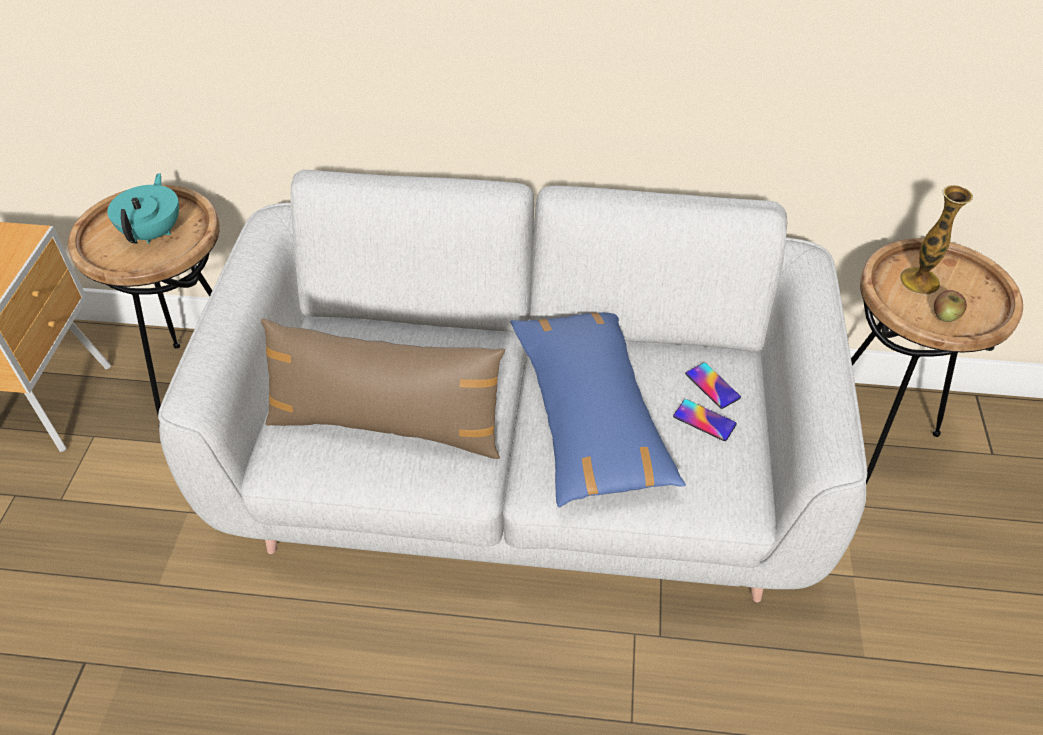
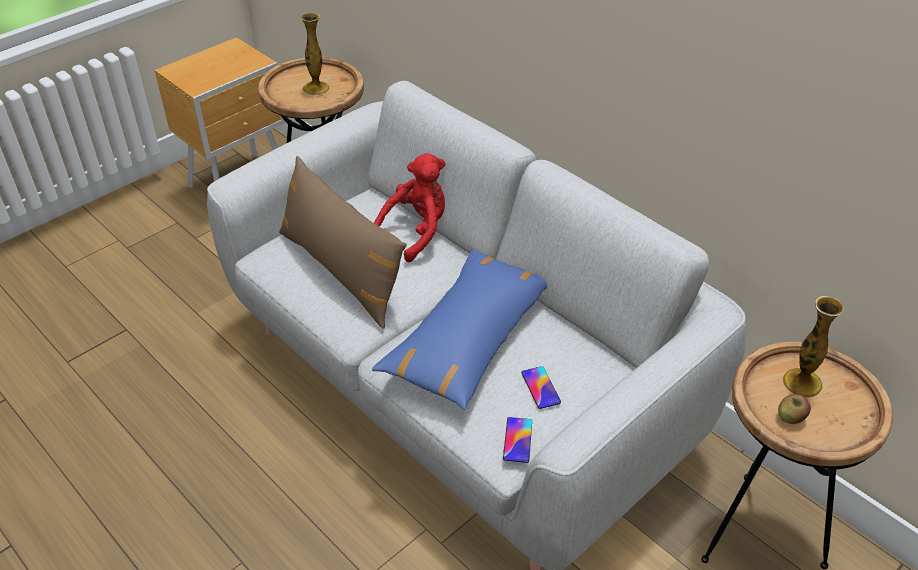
camera: 40 degrees right, 5 degrees down
(154, 232) = (316, 88): turquoise teapot -> vase
(418, 337) = (416, 231): none -> red plush toy
(712, 386) = (575, 371): phone -> phone (517, 440)

